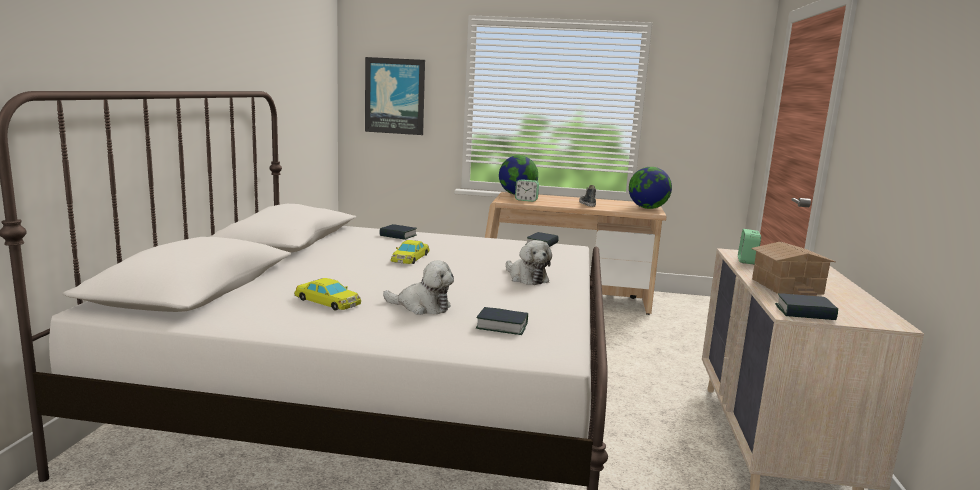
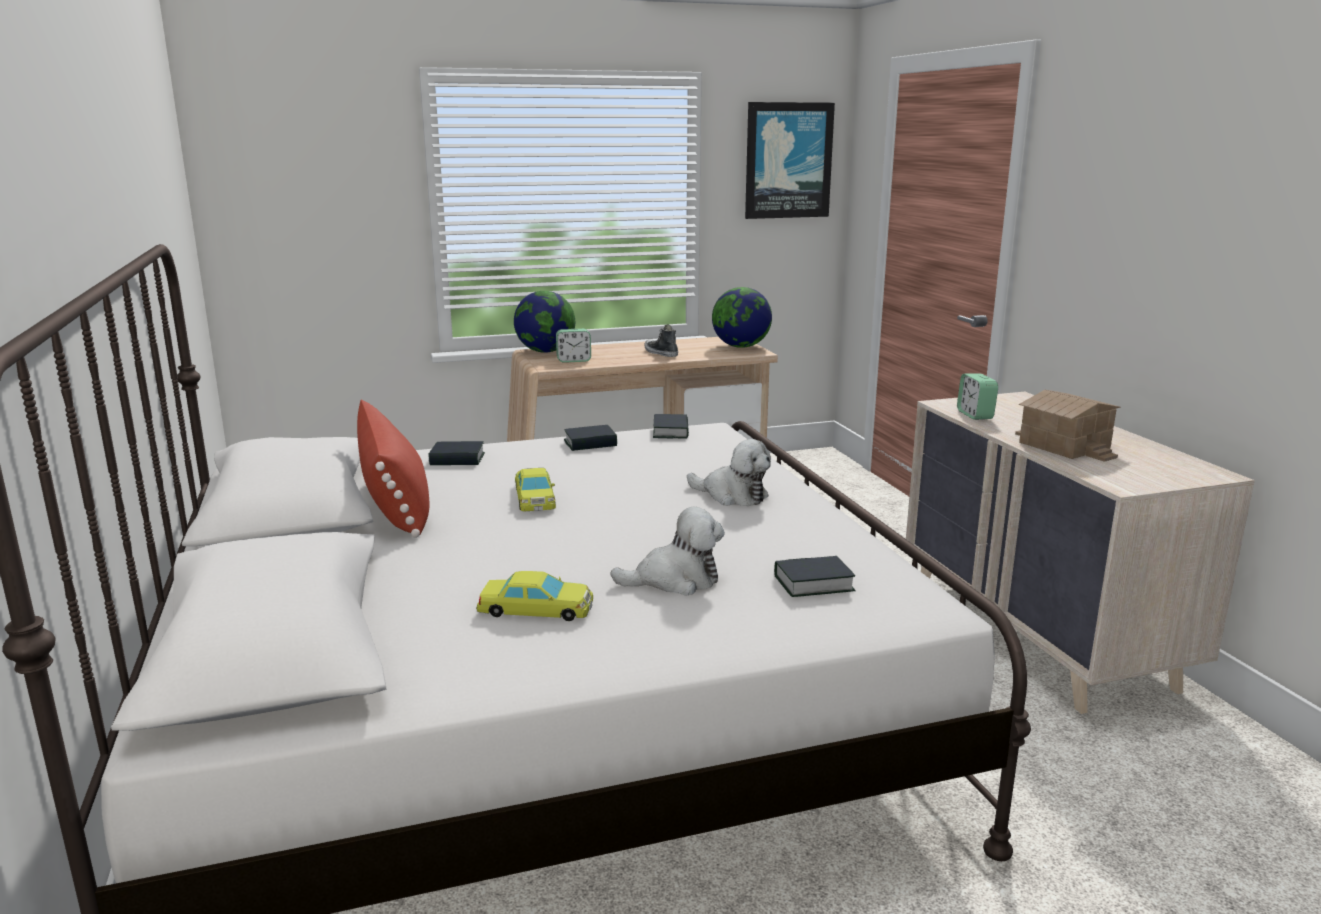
camera: 25 degrees left, 5 degrees up
(336, 247) = (396, 503): none -> red pillow
(395, 96) = (304, 211): picture -> picture (788, 160)
(805, 312) = (1131, 480): book -> book (590, 443)

